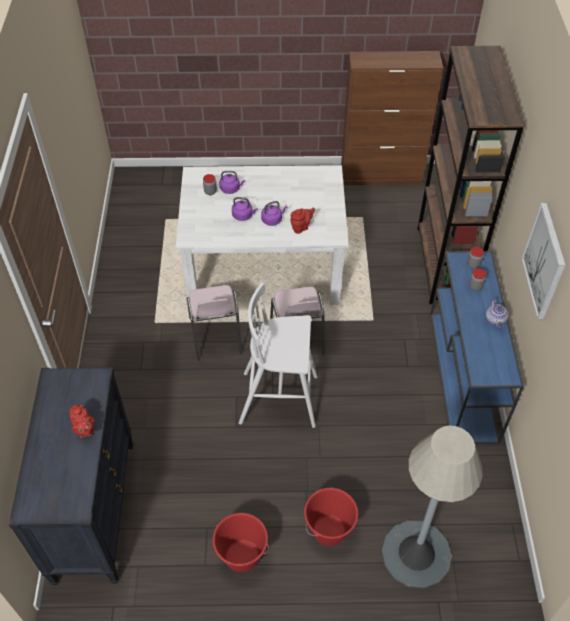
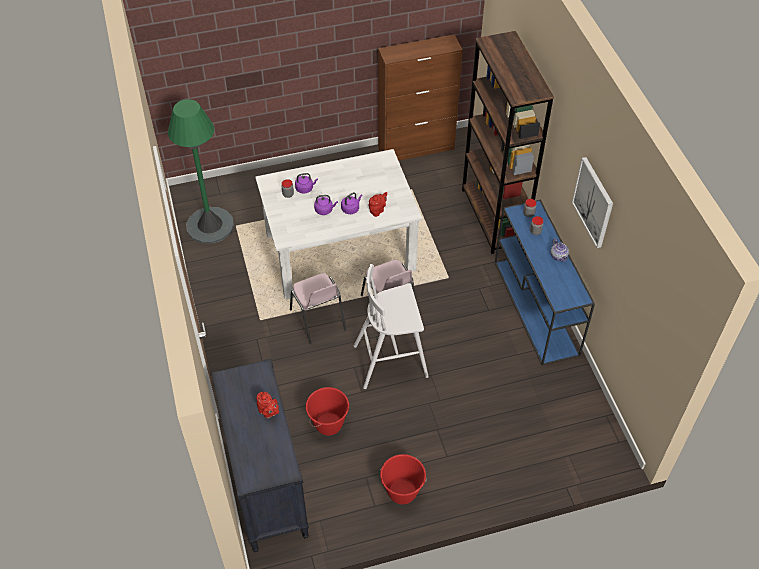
camera: 15 degrees left, 0 degrees up
(140, 214) = (210, 225): none -> green floor lamp
(329, 531) = (465, 455): red bucket -> red bucket (329, 424)
(416, 554) = (539, 456): grey floor lamp -> none

